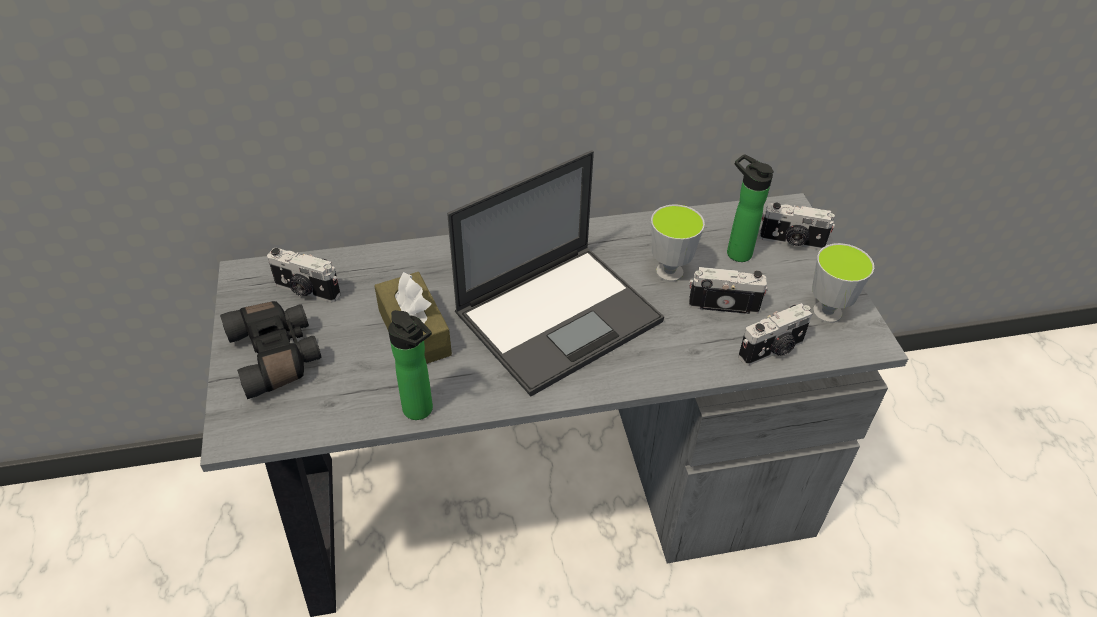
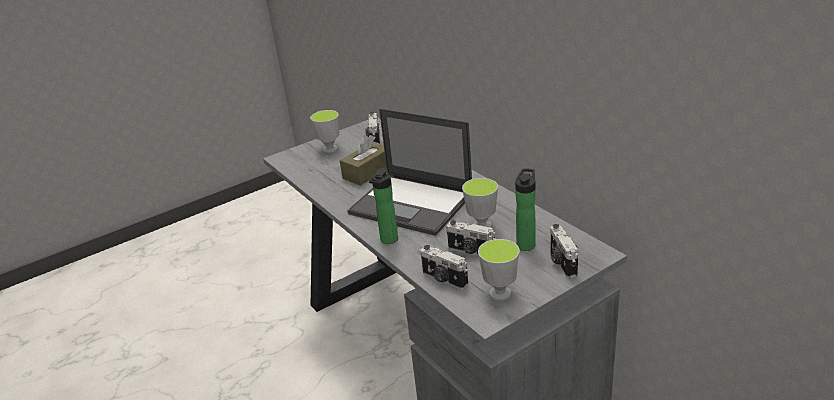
camera: 70 degrees right, 15 degrees down
(278, 355) = (330, 149): black binoculars -> cup
(421, 411) = (320, 191): bottle -> bottle (388, 241)
(723, 304) = (471, 252): camera -> camera turned 135 degrees clockwise

